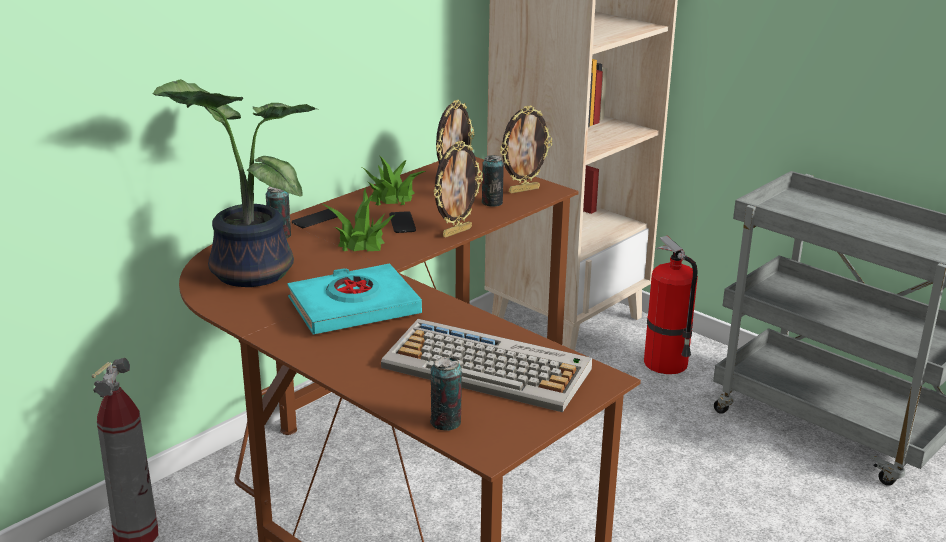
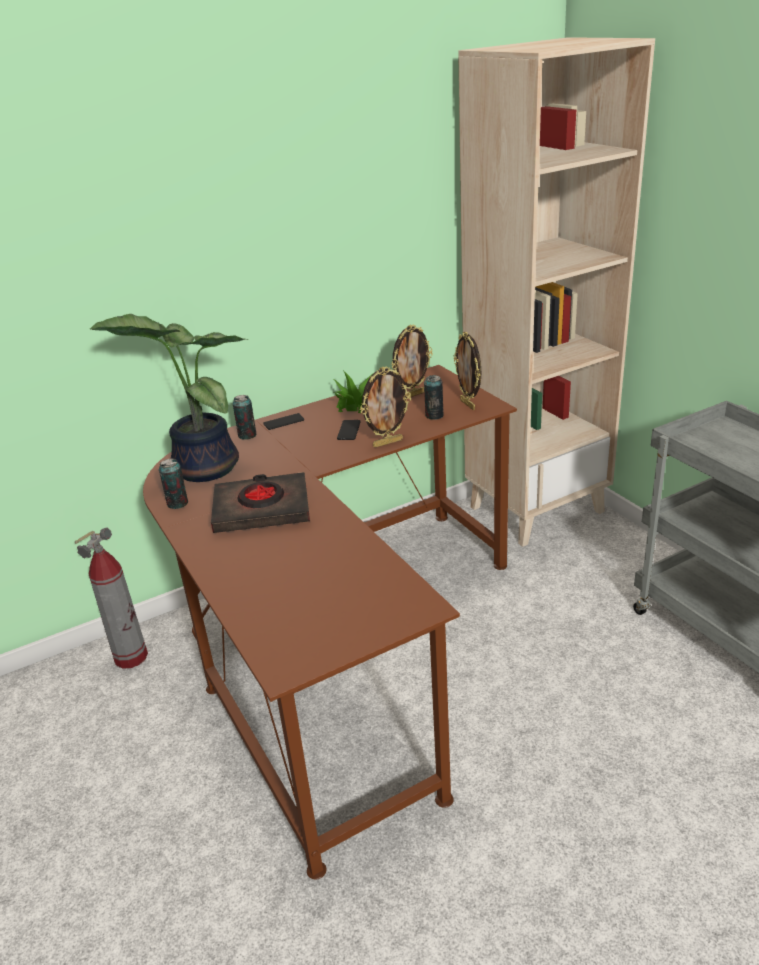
camera: 20 degrees right, 5 degrees up
(354, 307) = (262, 509): turquoise book -> black book
(362, 240) = (307, 445): potted plant -> none
(446, 422) = (266, 634): can -> can (177, 503)
(489, 368) = (334, 583): keyboard -> none
(523, 190) = (468, 404): picture frame -> picture frame turned 75 degrees clockwise
(667, 364) = (609, 559): fire extinguisher -> none

